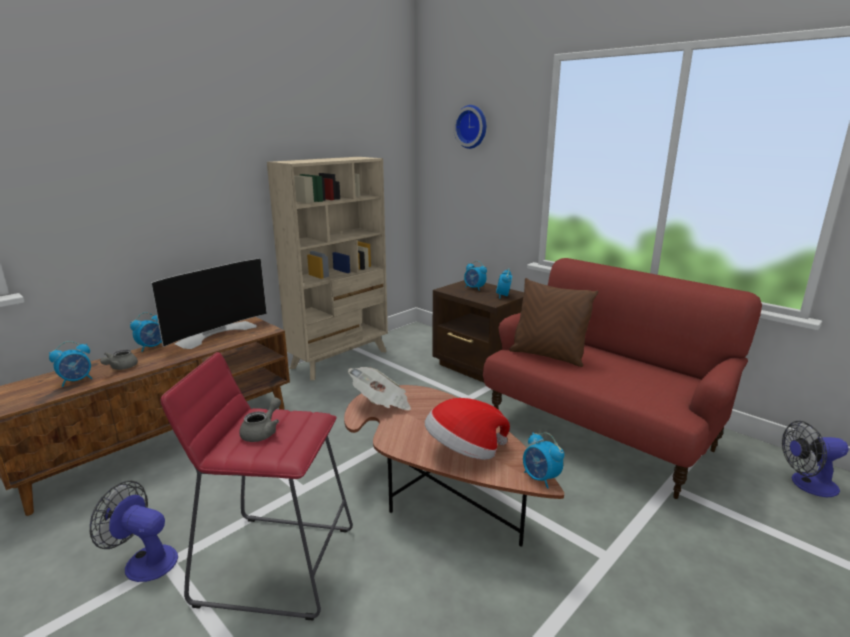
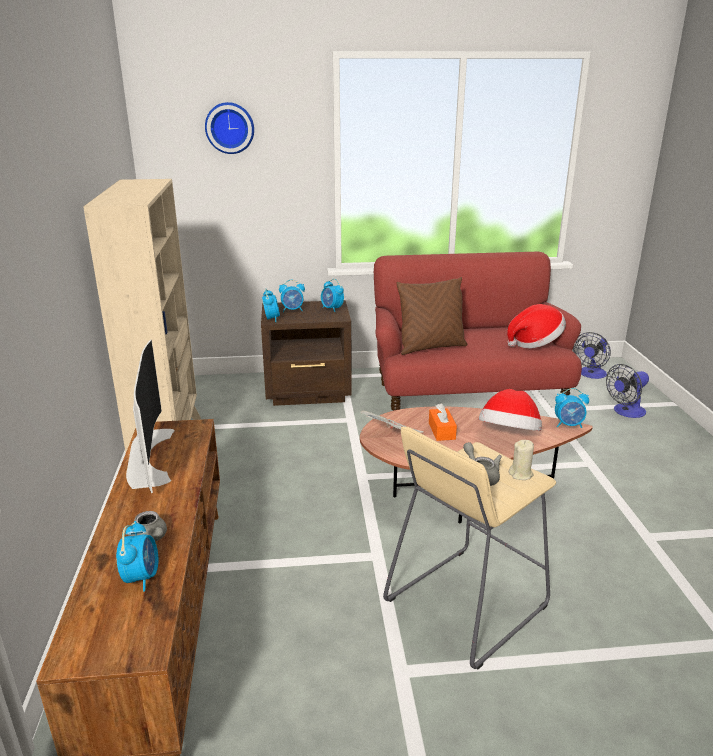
camera: 50 degrees left, 5 degrees up
(144, 561) = (381, 687): fan -> fan (625, 412)
(152, 347) = (117, 505): alarm clock -> alarm clock (271, 319)
(276, 564) = (466, 604): red stool -> beige stool
(284, 449) = (521, 474): none -> beige candle
(424, 418) = (441, 431): none -> orange tissue box
(665, 394) = (535, 343): none -> hat

